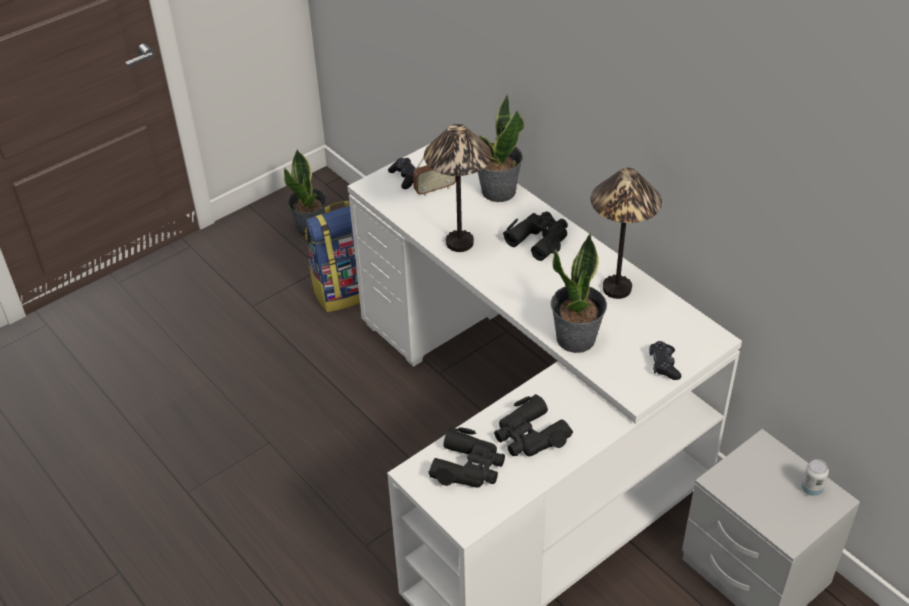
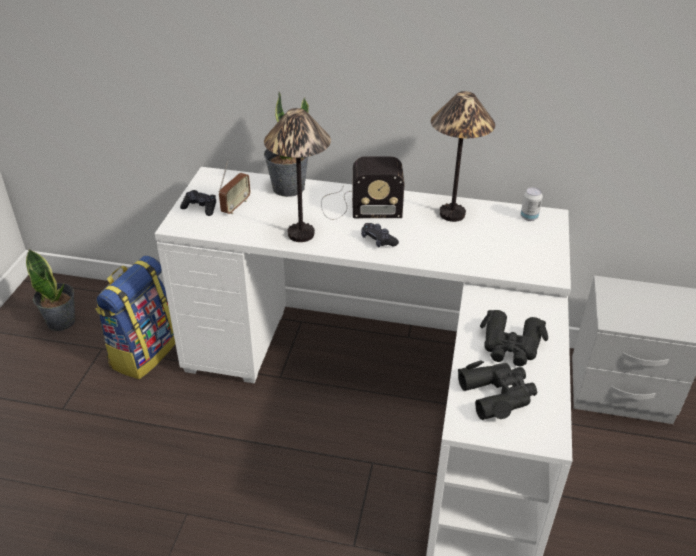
camera: 40 degrees left, 5 degrees down
(539, 239) = (358, 206): black binoculars -> radio
(576, 339) = (467, 259): potted plant -> none
(664, 365) = (544, 247): black game controller -> black game controller (378, 240)
(811, 489) = (664, 296): can -> can (529, 217)

